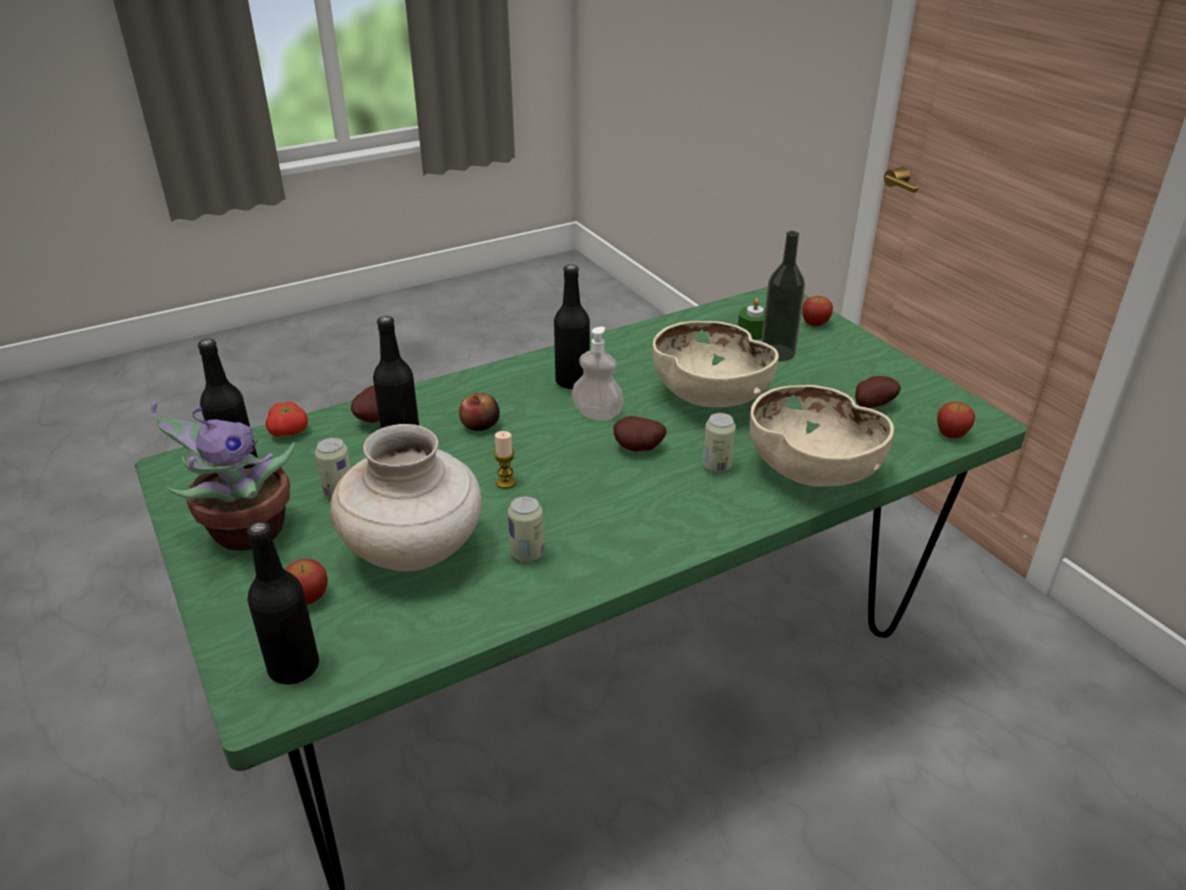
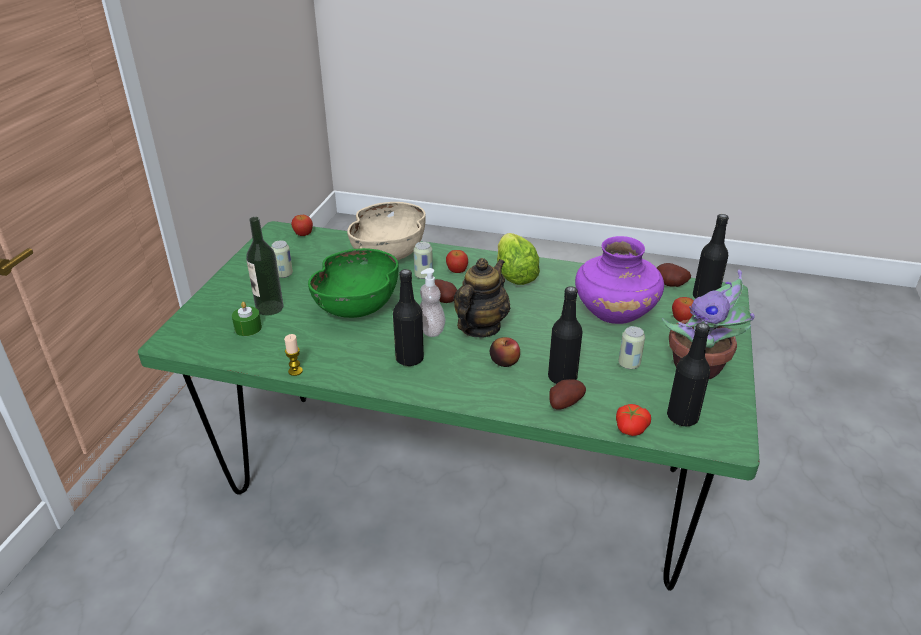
camera: 135 degrees left, 0 degrees up
(414, 551) = (614, 313): beige vase -> purple vase
(506, 482) = (532, 321): candle -> candle (295, 371)
(527, 553) = (563, 287): can -> can (283, 274)
(553, 443) = (480, 327): none -> teapot
(614, 533) = (514, 275): none -> lettuce
(709, 396) = (358, 306): beige bowl -> green bowl
(815, 323) = (205, 312): apple -> apple (456, 270)
(871, 405) = (300, 260): potato -> potato (670, 285)

